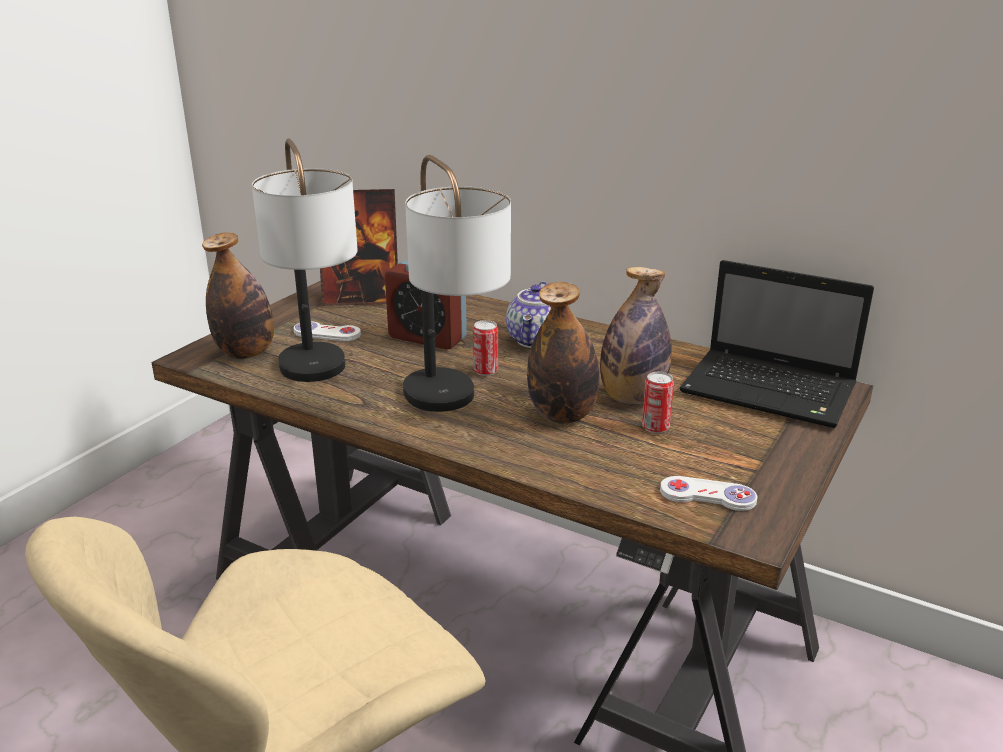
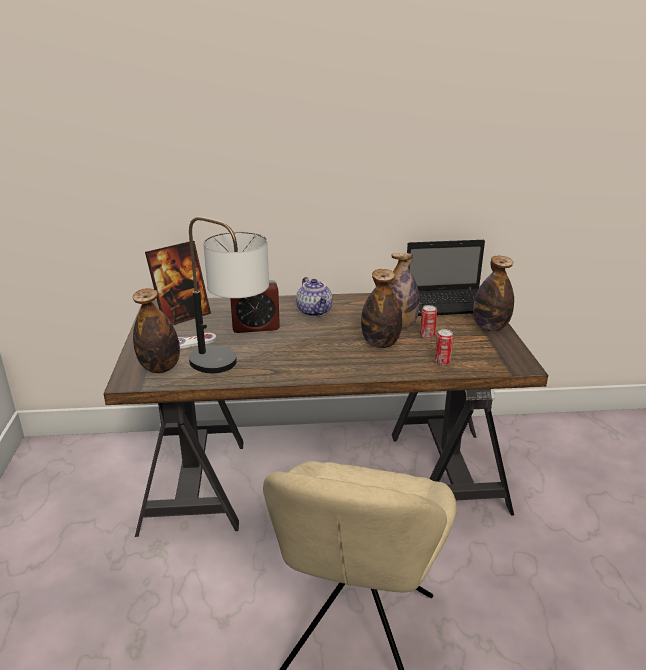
camera: 35 degrees left, 0 degrees up
(452, 410) = (326, 359): table lamp -> none
(485, 371) = (312, 335): can -> can (442, 362)
(707, 496) = (487, 357): white game controller -> none
(788, 451) = (490, 327): none -> bottle

